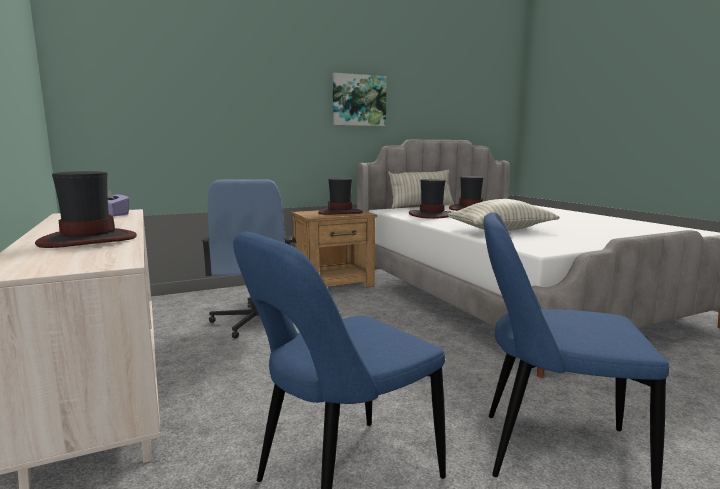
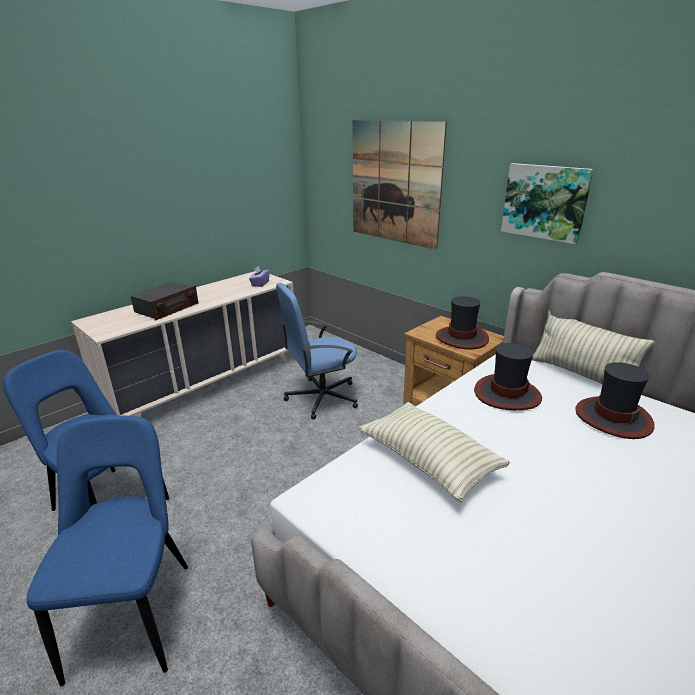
camera: 70 degrees right, 15 degrees up
(87, 240) = (167, 308): hat -> radio
(216, 93) = (395, 183): none -> picture

